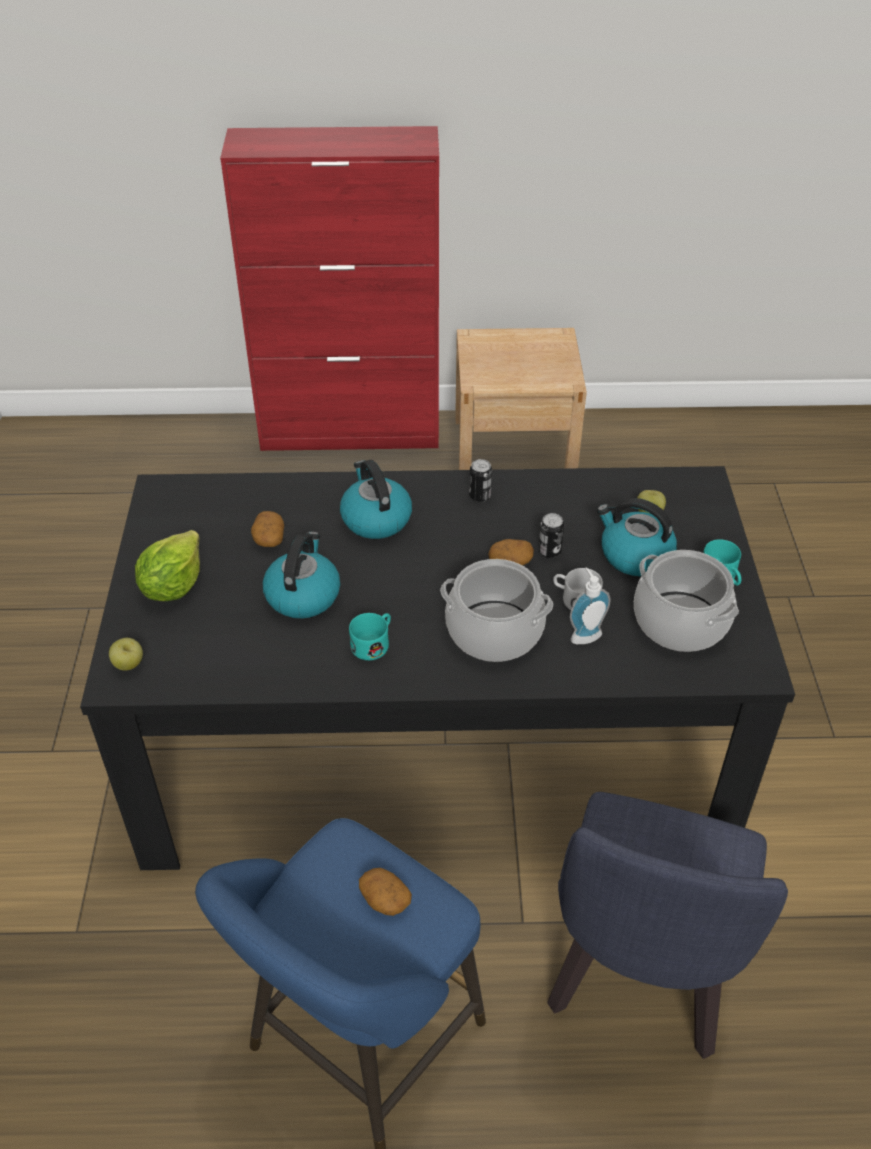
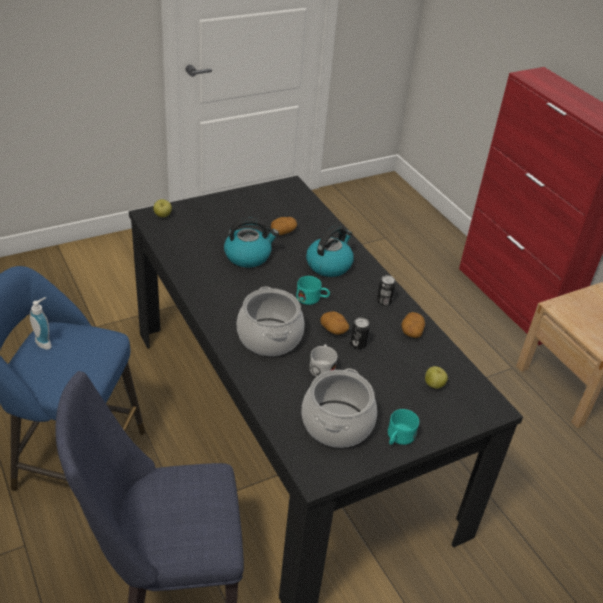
camera: 60 degrees right, 5 degrees down
(173, 585) = (225, 211): lettuce -> none
(374, 643) = (229, 292): turquoise mug -> turquoise mug (312, 298)
(384, 899) = (75, 364): potato -> potato (411, 331)
(584, 634) = (293, 378): soap dispenser -> soap dispenser (45, 342)
(634, 555) = (385, 386): kettle -> none

